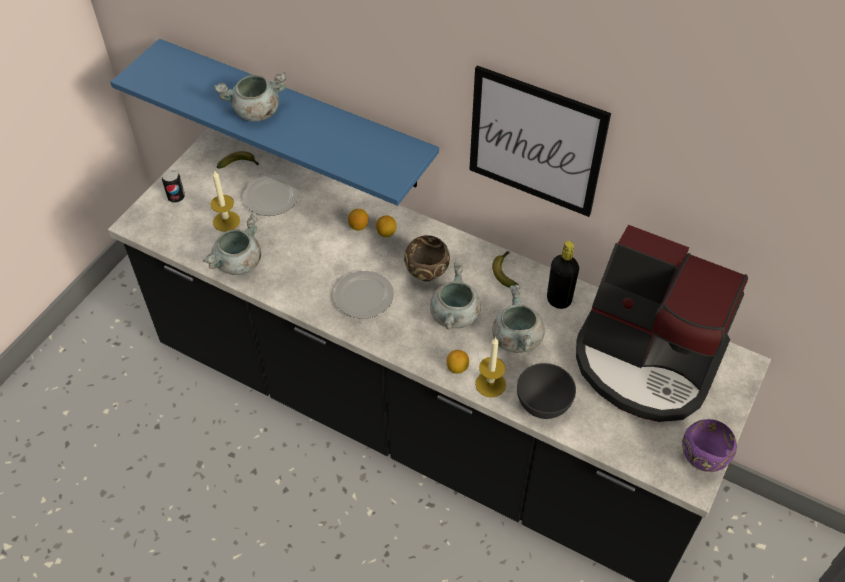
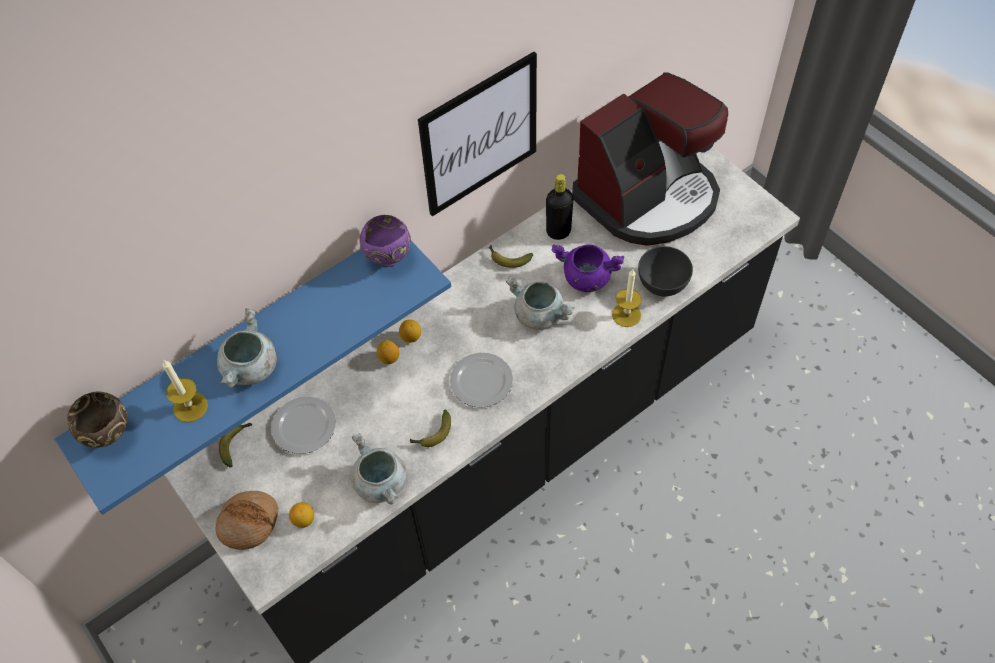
camera: 65 degrees left, 5 degrees up
(176, 197) = (249, 523): can -> bread
(226, 221) = (314, 480): candle -> candle (190, 407)
(297, 280) = (432, 434): none -> banana
(426, 276) = (482, 321): brown bowl -> brown bowl (110, 436)
(457, 368) = (599, 333): lemon -> lemon (304, 520)
(516, 338) = (585, 278): grey cooking pot -> purple cooking pot
(701, 460) = (754, 202): purple bowl -> purple bowl (388, 258)

